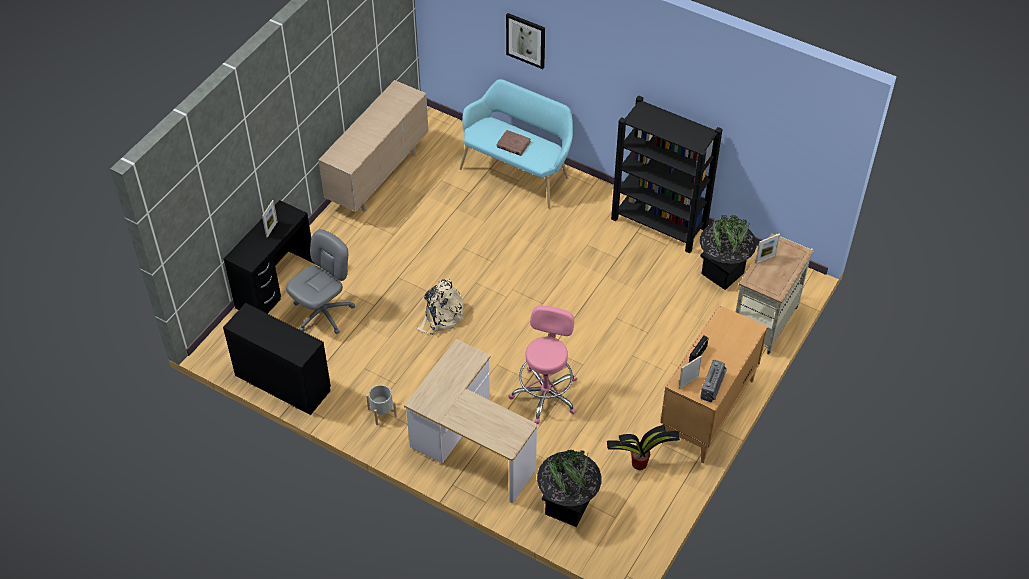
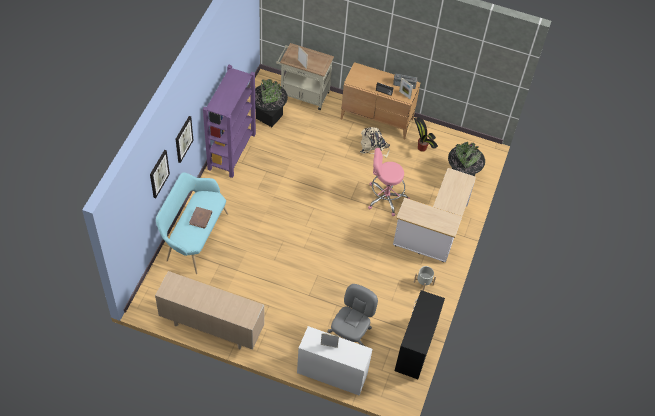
camera: 105 degrees left, 5 degrees up
(275, 285) = (332, 373): black desk -> white desk
(323, 312) = (350, 336): grey office chair -> grey office chair turned 90 degrees clockwise
(441, 317) = (338, 263): beige backpack -> beige backpack (373, 147)
(590, 76) = (183, 139): none -> picture
(659, 223) = (231, 151): black bookcase -> purple bookcase

